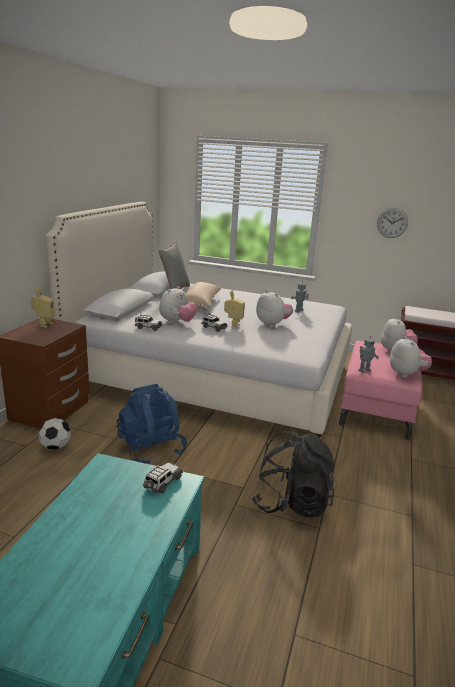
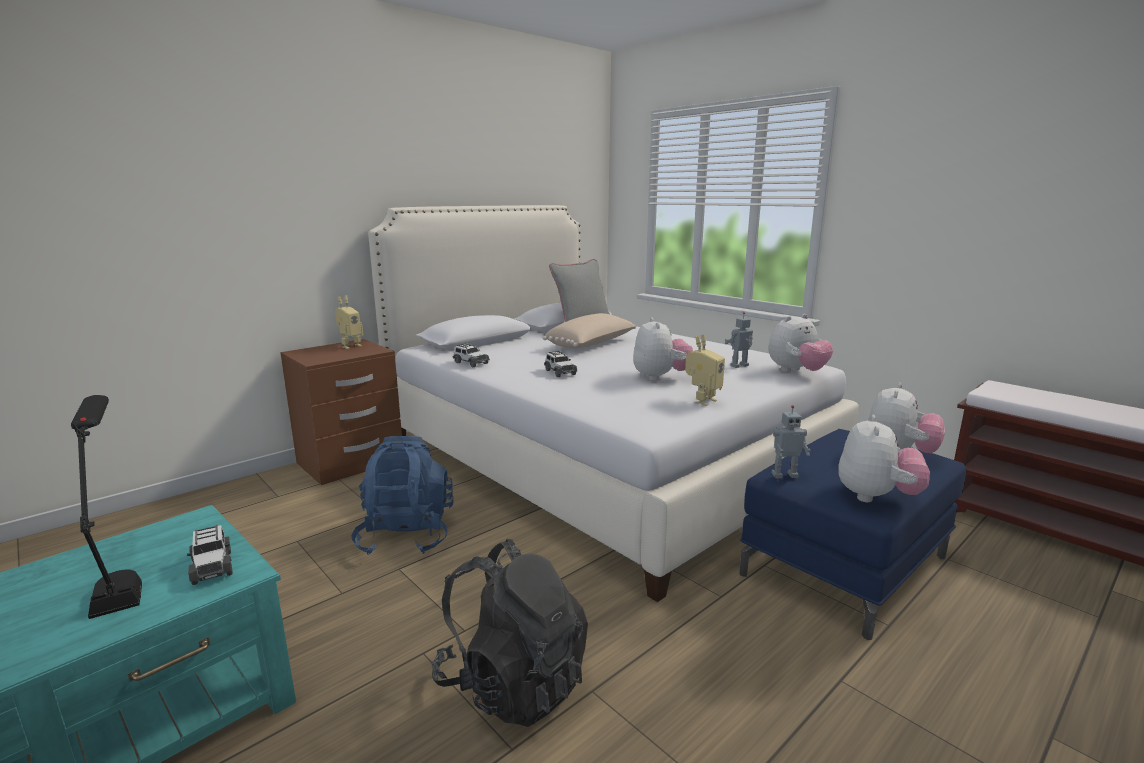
camera: 30 degrees right, 5 degrees down
(55, 446) = (304, 504): football -> none
(117, 502) = (121, 575): none -> black table lamp
(162, 483) = (212, 566): toy car -> toy car turned 90 degrees clockwise
(177, 322) = (520, 361): plush toy -> plush toy (796, 372)
(233, 325) = (593, 372): toy robot -> toy robot (702, 401)
(375, 409) = (843, 564): pink ottoman -> blue ottoman
(392, 223) = (961, 217): wall clock -> none

